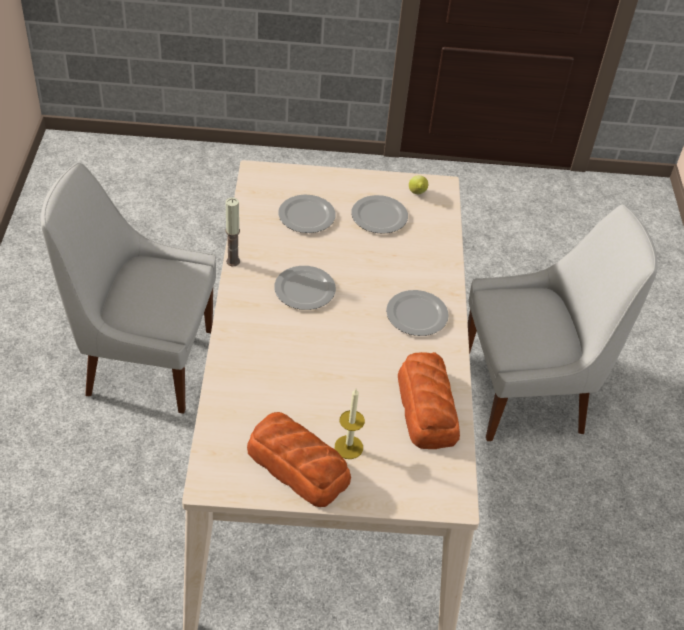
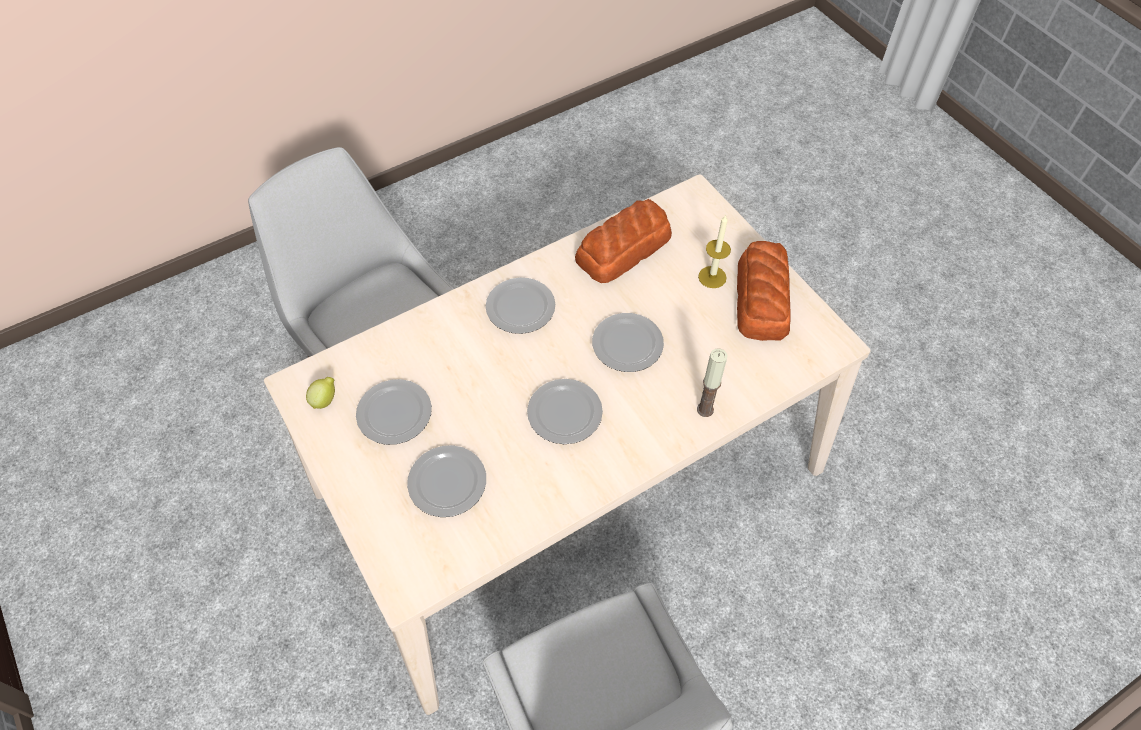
camera: 120 degrees left, 10 degrees up
(233, 261) = (579, 504): candle -> candle (705, 409)
(331, 353) = (626, 344): none -> plate

